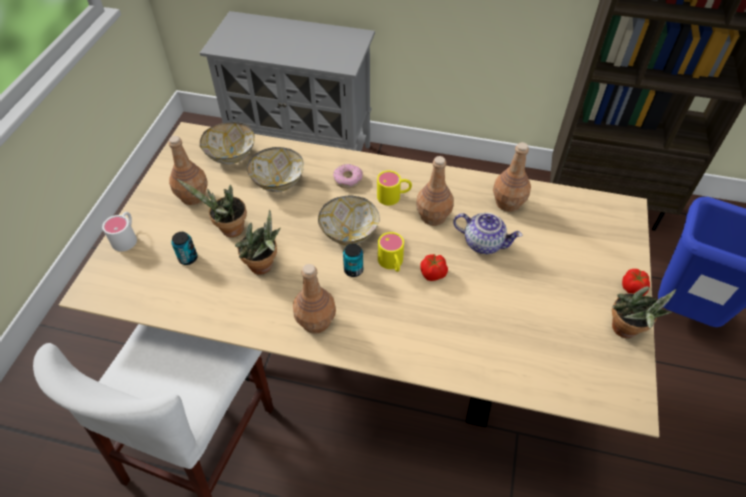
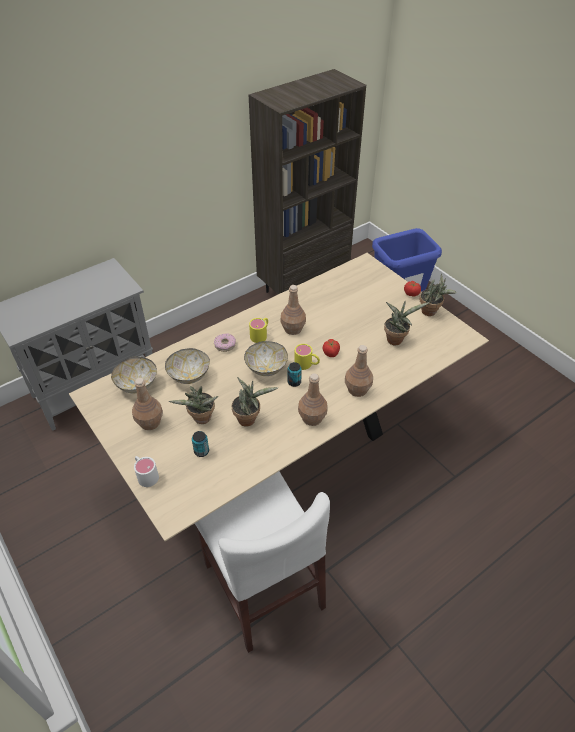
camera: 50 degrees left, 5 degrees down
(484, 243) = (332, 322): teapot -> none
(508, 202) = (316, 296): brown bottle -> brown bottle (357, 389)
(531, 323) = (396, 339): none -> potted plant

